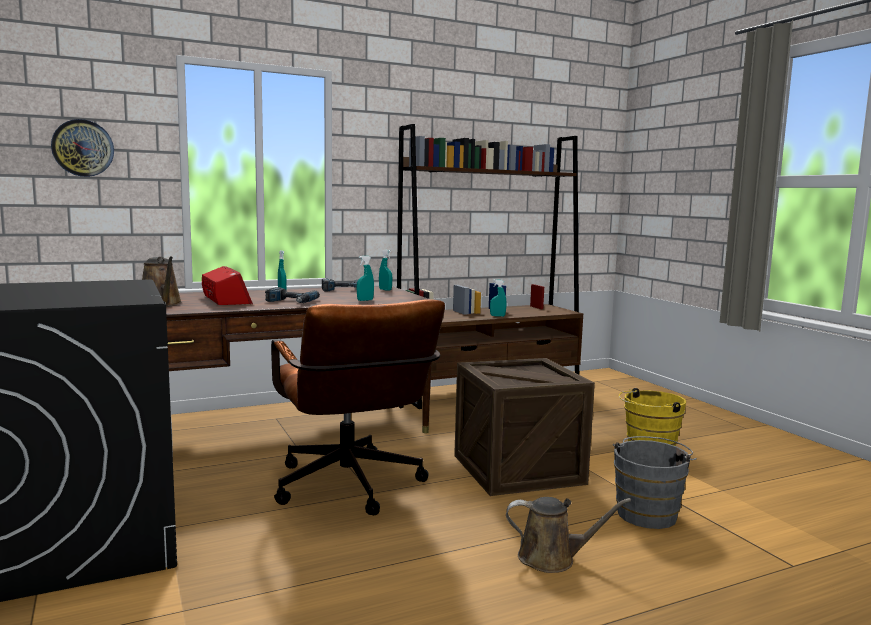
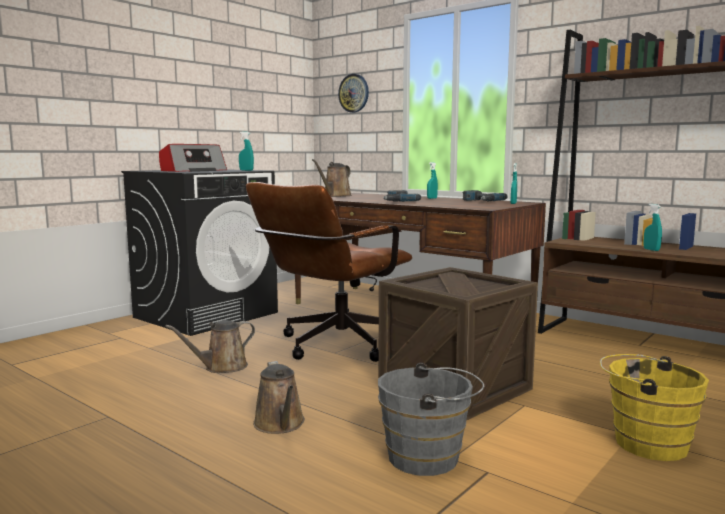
camera: 65 degrees right, 0 degrees up
(226, 300) = (375, 197): radio -> radio (193, 171)
(349, 563) = (222, 367): none -> brown watering can
(365, 300) = (446, 205): turquoise spray bottle -> turquoise spray bottle (246, 170)

